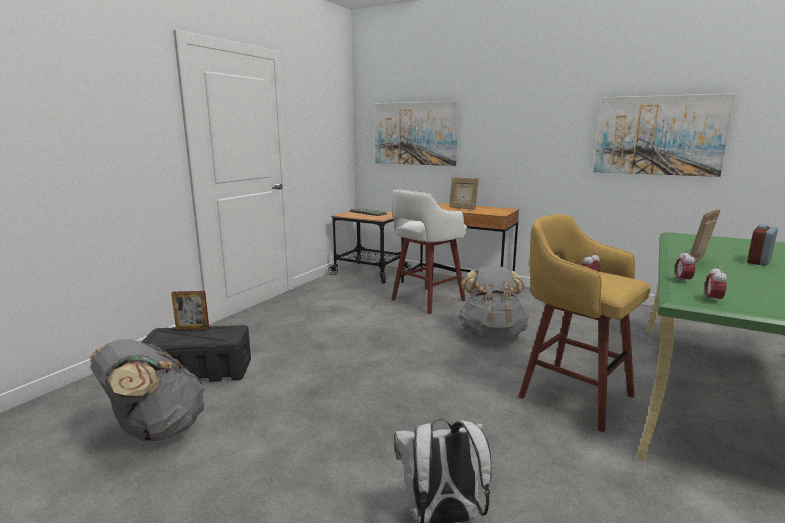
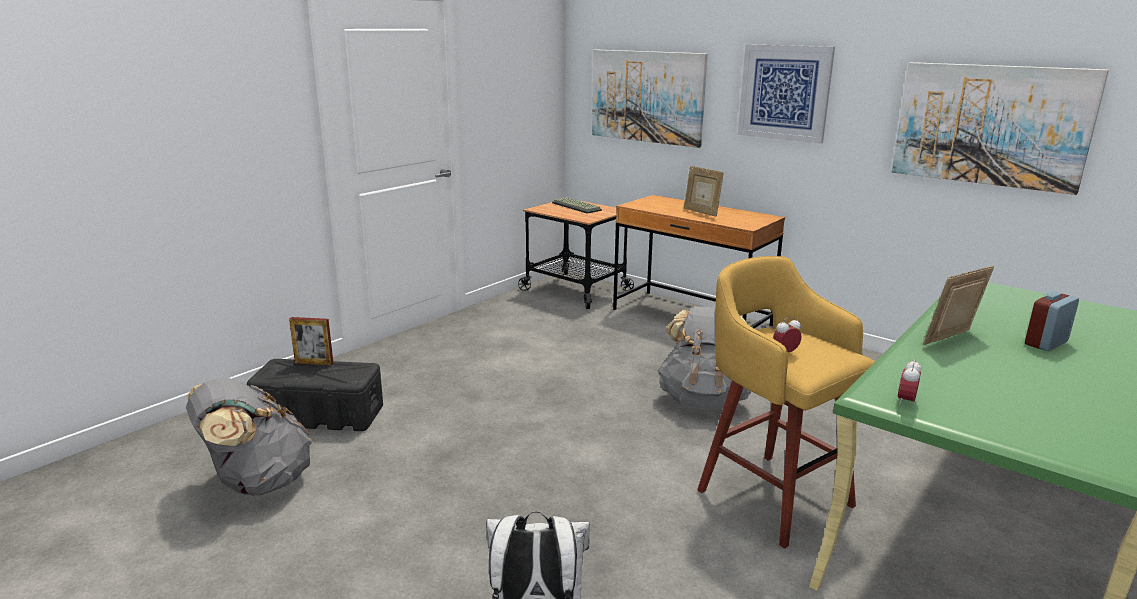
camera: 10 degrees right, 5 degrees up
(426, 301) = (636, 341): white stool -> none
(514, 124) = (784, 93): none -> picture
(682, 281) = (897, 367): alarm clock -> none

